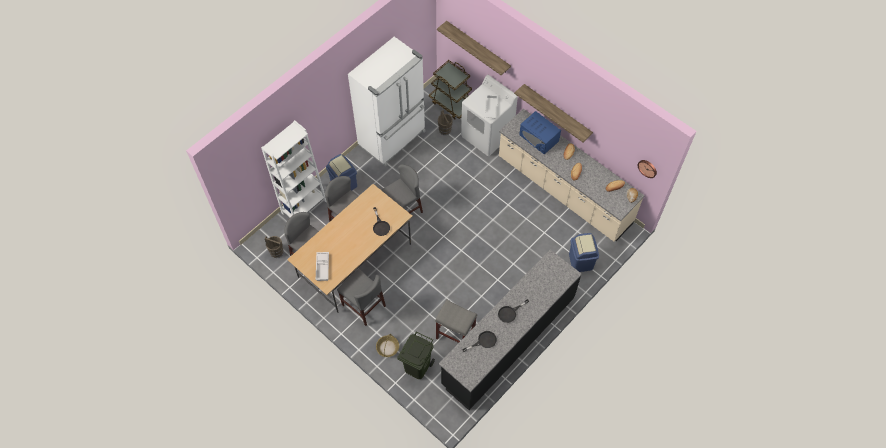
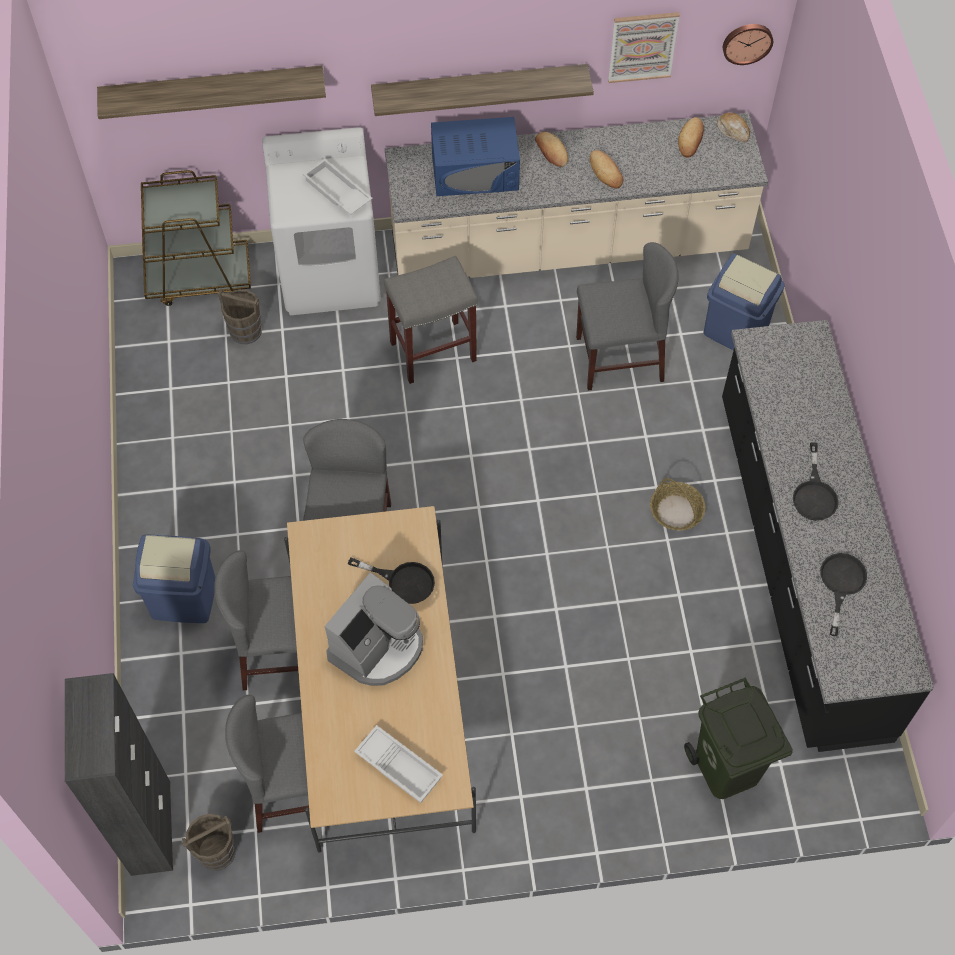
camera: 50 degrees left, 0 degrees up
(270, 231) = (151, 828): none -> black cabinet
(304, 207) = (161, 715): white bookcase -> none
(354, 235) = (378, 647): none -> coffee machine
(363, 305) = (503, 768): grey chair -> grey chair (619, 359)
(387, 348) = (639, 793): basket -> basket (676, 511)
(393, 139) = (171, 431): white fridge -> none
(456, 335) = (715, 646): grey stool -> grey stool (434, 350)
(612, 140) = (642, 46): none -> picture

